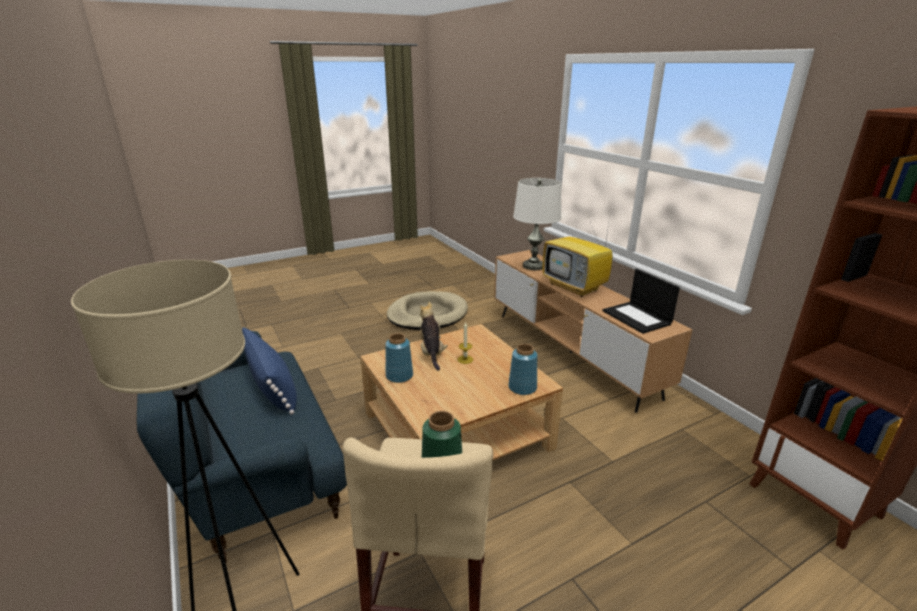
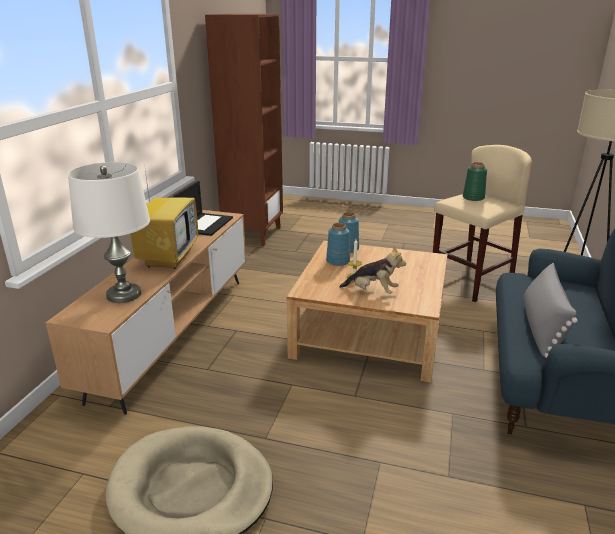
camera: 135 degrees left, 0 degrees up
(272, 387) = (542, 327): blue pillow -> grey pillow
(399, 376) = (422, 287): blue vase -> blue vase (338, 261)
(432, 353) = (372, 291): plush toy -> plush toy turned 105 degrees counterclockwise

